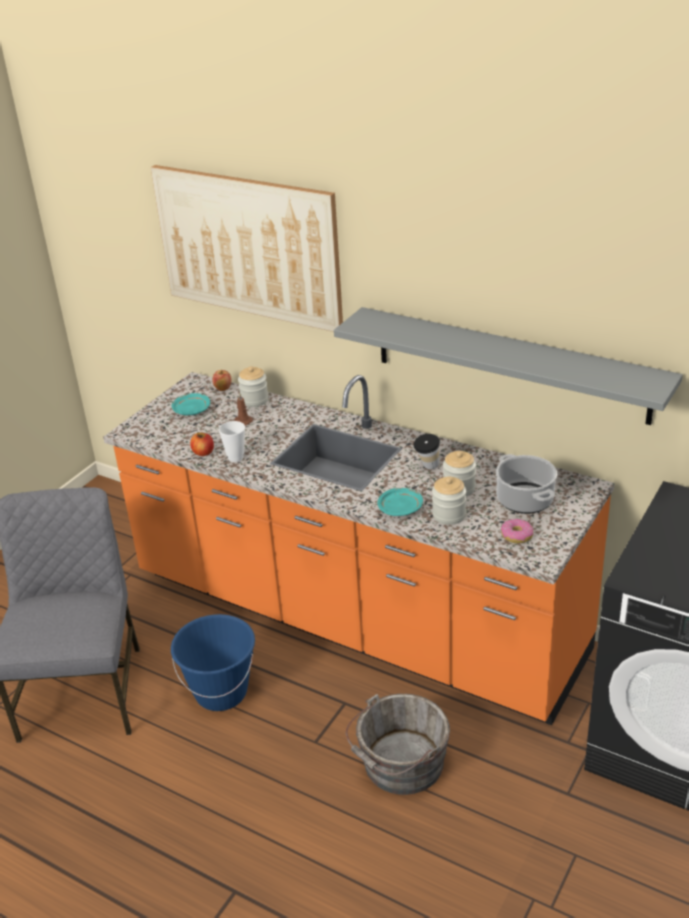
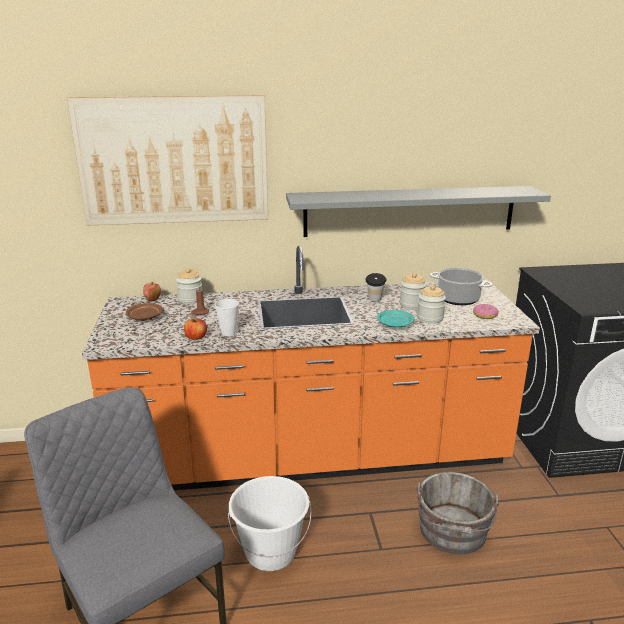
camera: 40 degrees left, 10 degrees down
(191, 410) = (144, 317): turquoise plate -> brown plate
(221, 692) = (270, 552): blue bucket -> white bucket

